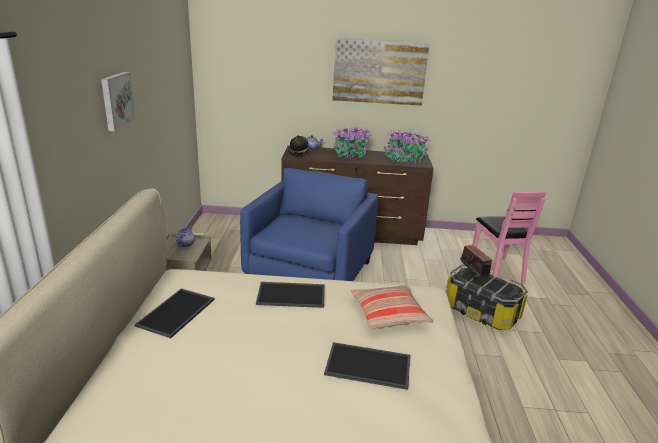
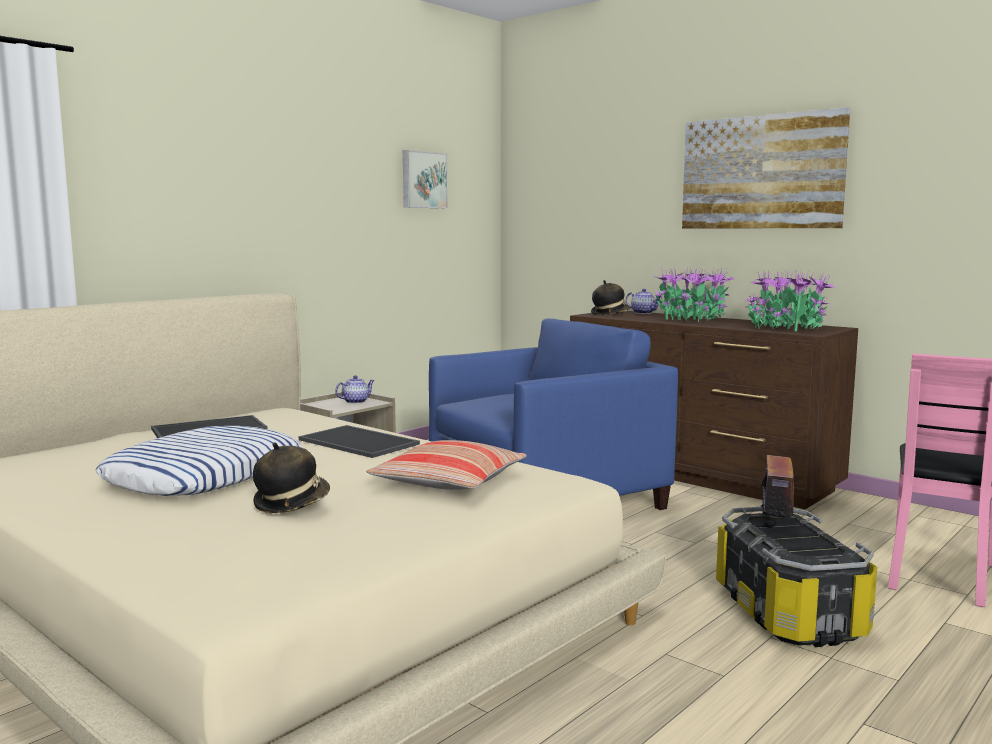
camera: 40 degrees right, 15 degrees down
(116, 100) = (284, 183): picture -> picture (423, 180)
(266, 359) = (205, 474): none -> pillow
(367, 366) = (291, 503): tray -> hat

